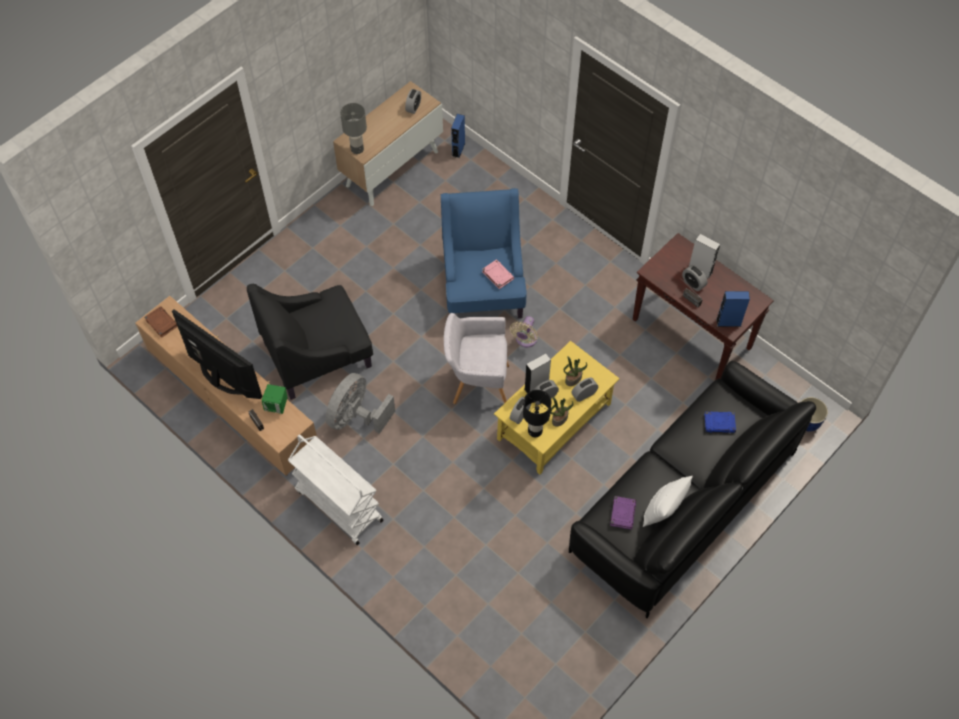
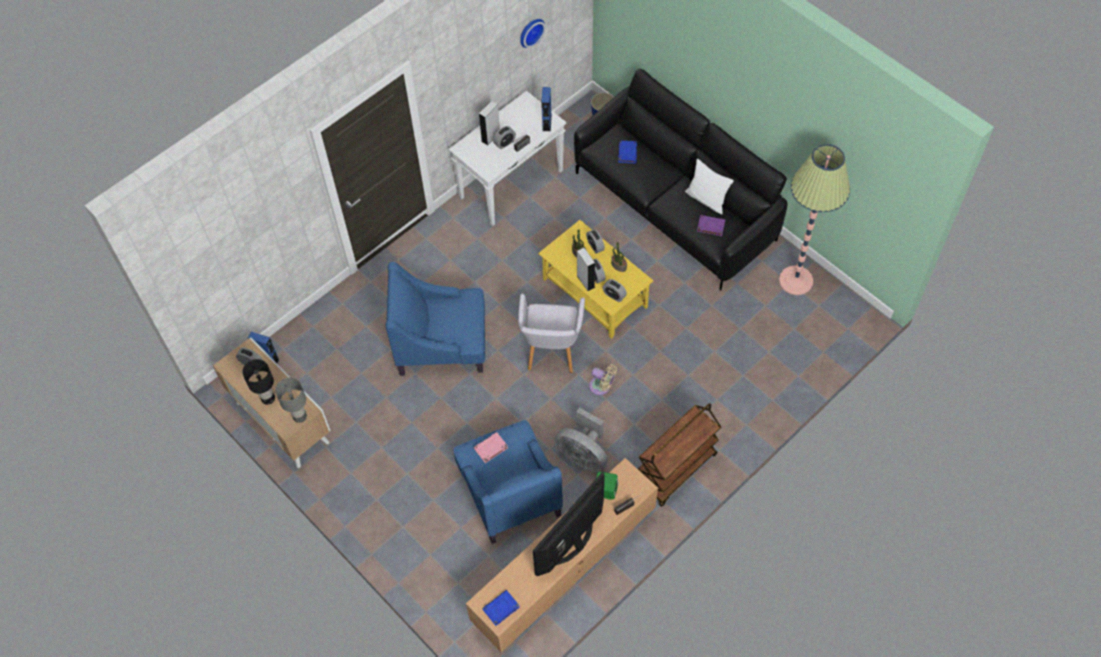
camera: 85 degrees left, 0 degrees up
(161, 323) = (501, 609): brown book -> blue book
(318, 354) = (509, 491): black armchair -> blue armchair
(338, 505) = (676, 470): white cart -> brown cart
(497, 275) = (459, 307): pink book -> pink book (490, 448)
(525, 340) = (507, 311): beige fan -> beige fan (601, 387)
(535, 431) = (631, 285): black table lamp -> black table lamp (268, 398)
(589, 638) = (796, 280): none -> floor lamp
(692, 334) = (511, 183): brown console table -> white console table
(805, 256) = (530, 31): none -> wall clock

